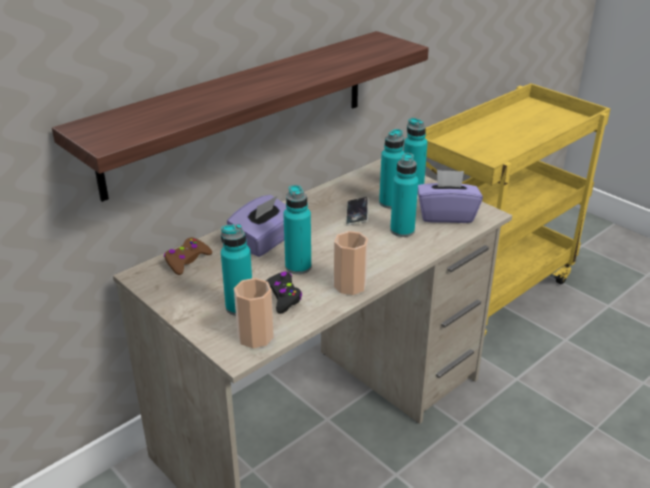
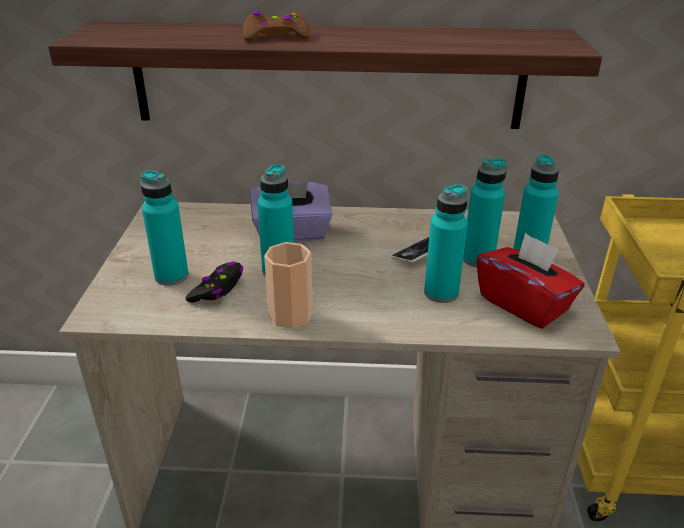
camera: 45 degrees right, 0 degrees up
(187, 261) = (208, 217): brown game controller -> brown game controller (276, 36)
(255, 336) = (135, 308): cup -> none
(446, 215) = (523, 304): purple tissue box -> red tissue box

